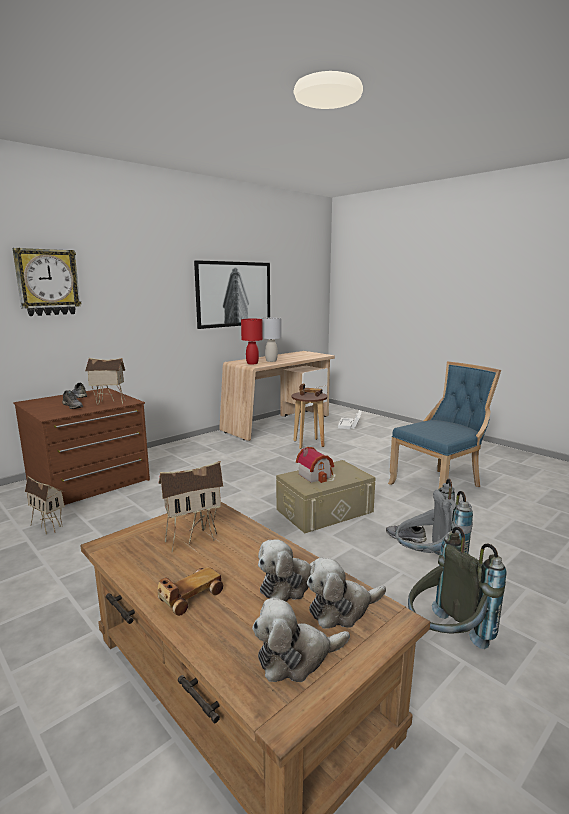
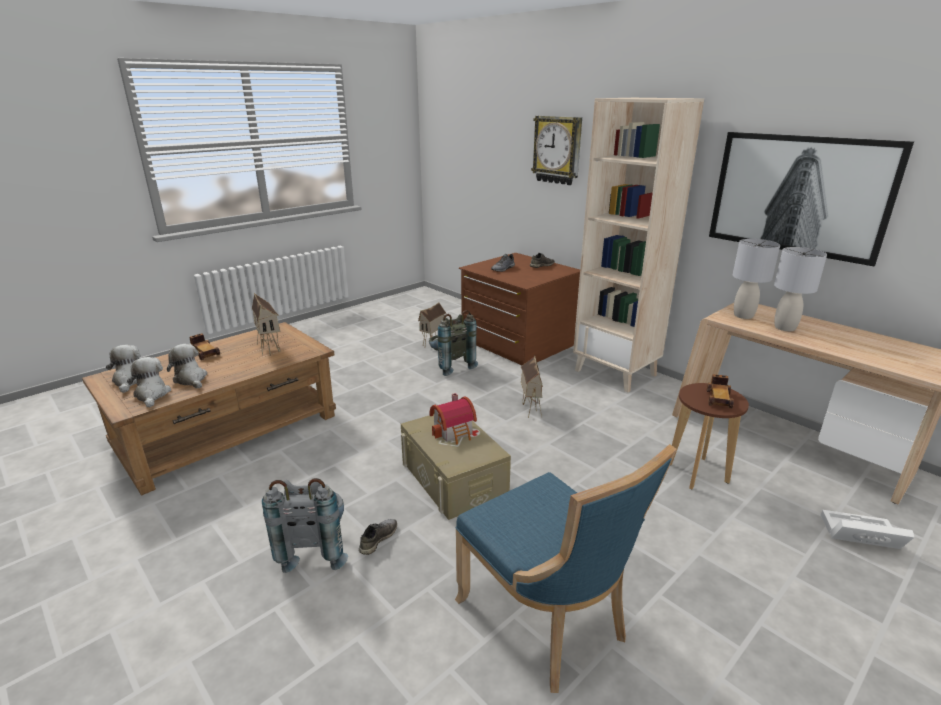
camera: 90 degrees right, 10 degrees up
(108, 403) = (518, 277): toy house -> toy house (530, 409)
(178, 450) = (616, 373): none -> beige bookcase
(252, 363) = (743, 315): red table lamp -> grey table lamp
(445, 639) = (204, 534): grey backpack -> grey backpack (450, 365)

